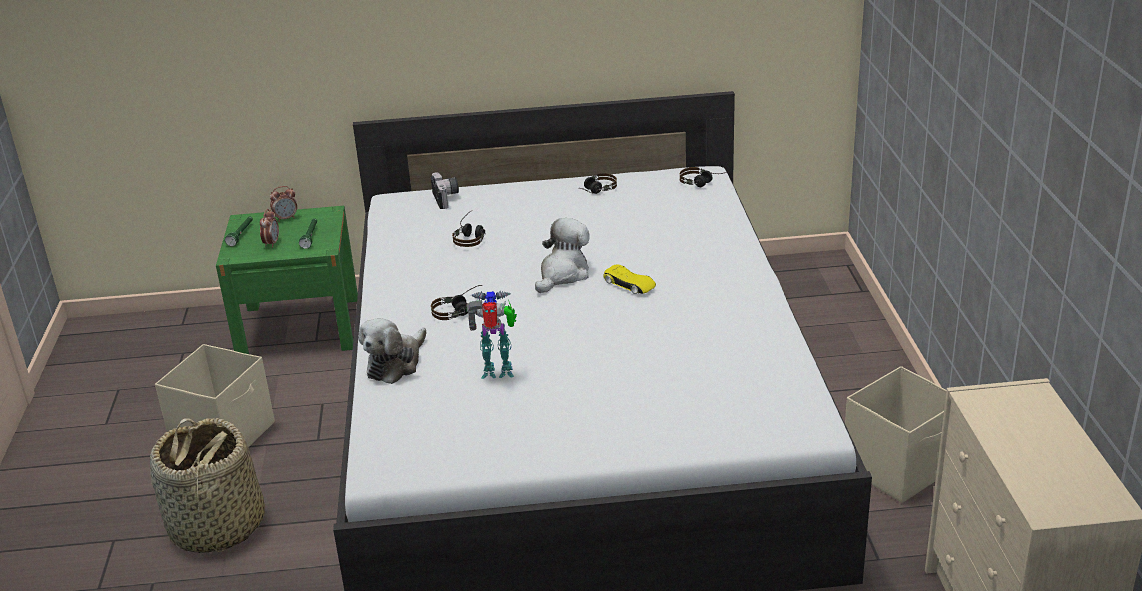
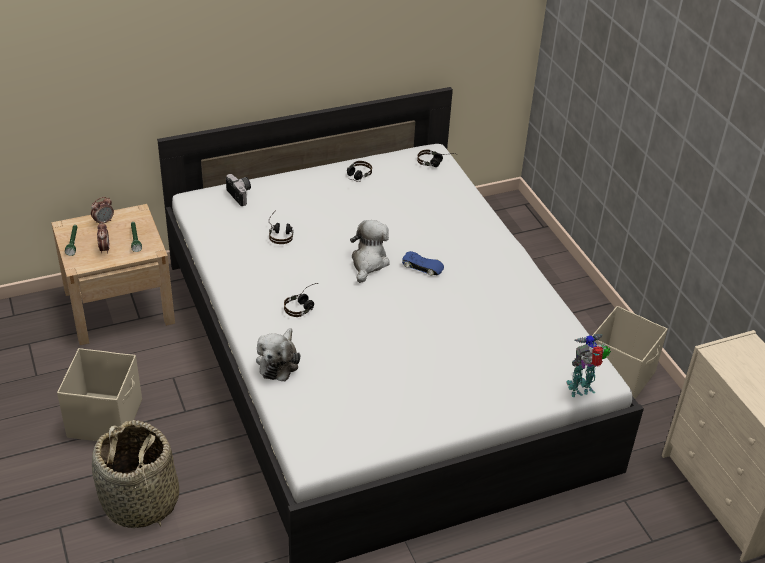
camera: 20 degrees left, 10 degrees up
(299, 327) = (119, 306): green nightstand -> beige nightstand
(499, 372) = (362, 360): toy robot -> toy robot (582, 389)
(629, 284) = (422, 267): yellow toy car -> blue toy car

